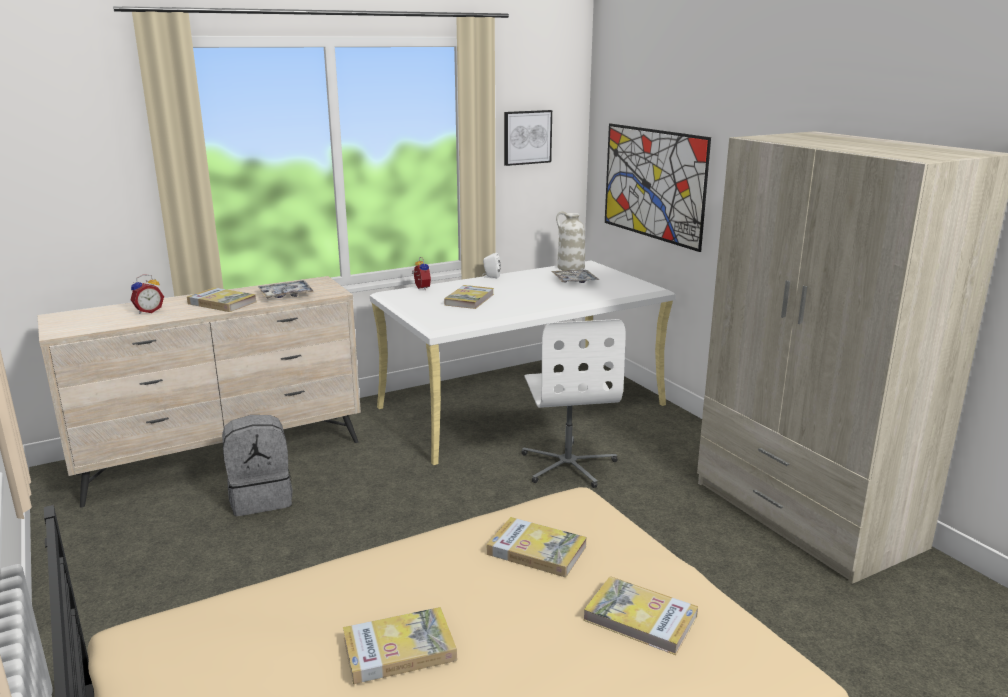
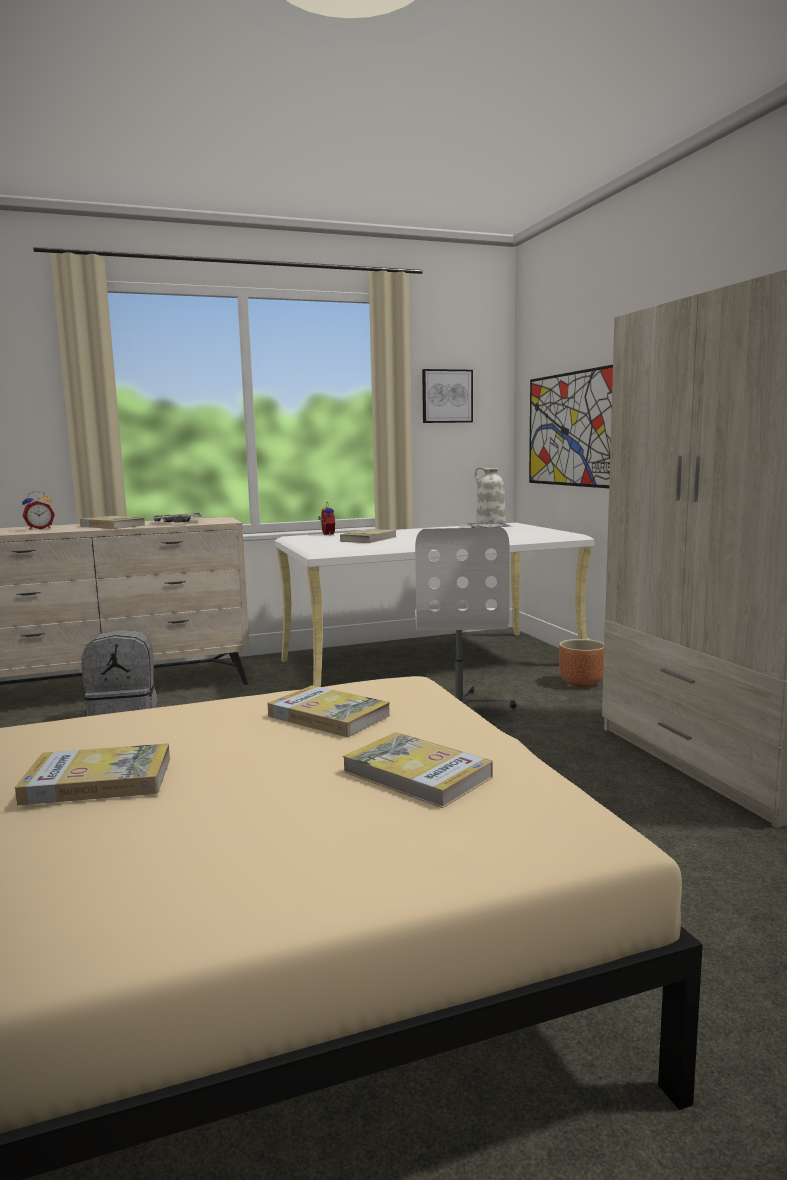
camera: 10 degrees right, 10 degrees down
(491, 277) = (403, 529): white speaker -> none
(664, 426) = (581, 683): none -> brown planter

